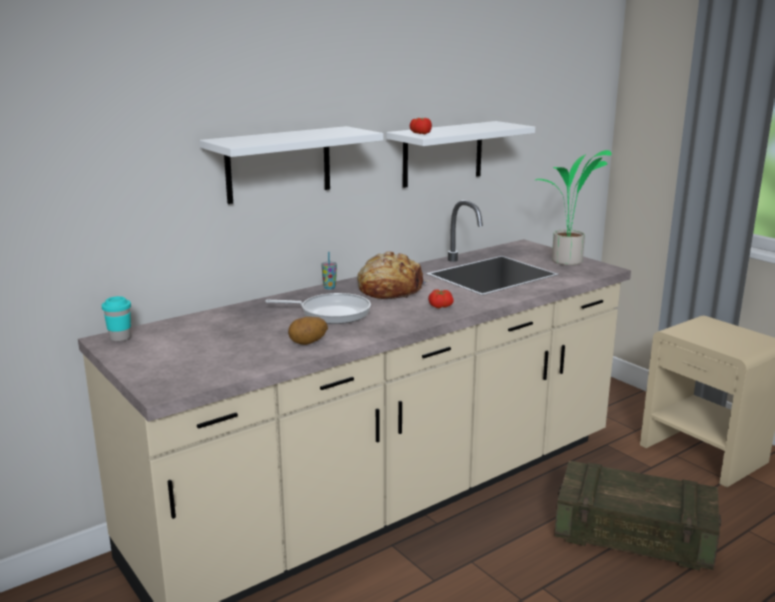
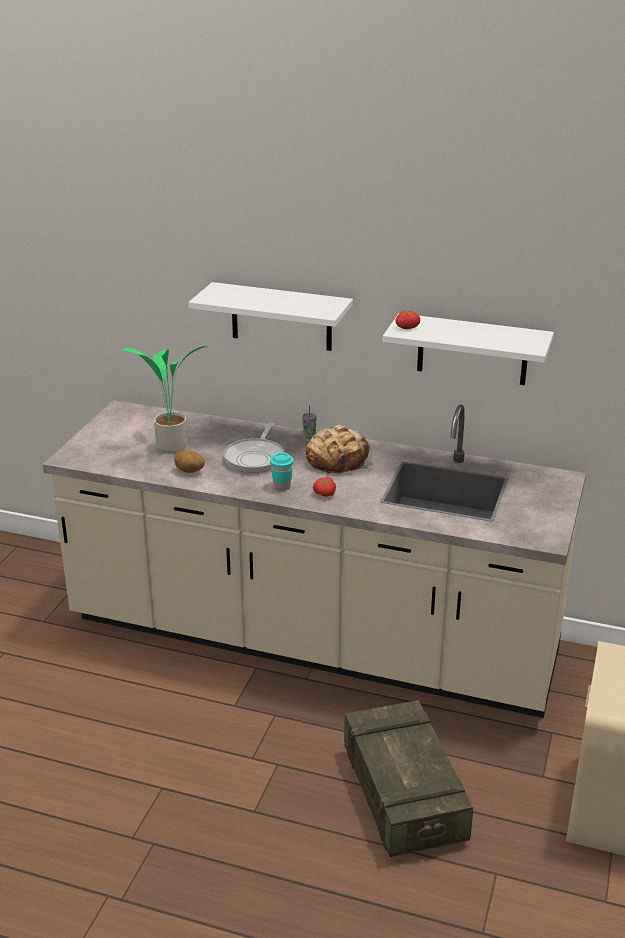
camera: 55 degrees right, 10 degrees up
(120, 338) = (127, 411): turquoise cup -> turquoise cup (282, 486)
(331, 313) = (255, 457): frying pan -> frying pan turned 45 degrees clockwise
(567, 262) = (538, 516): potted plant -> potted plant (170, 447)

